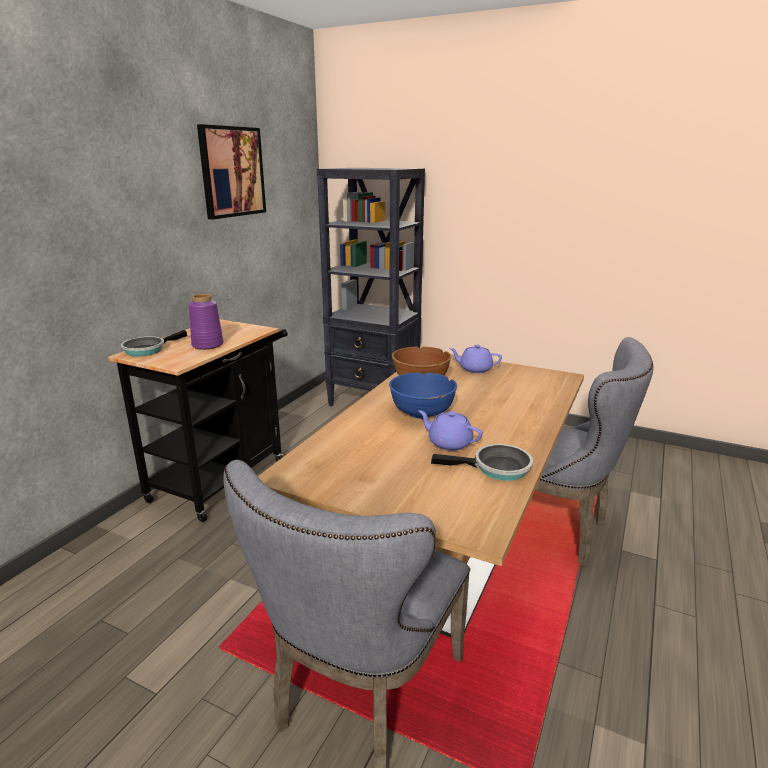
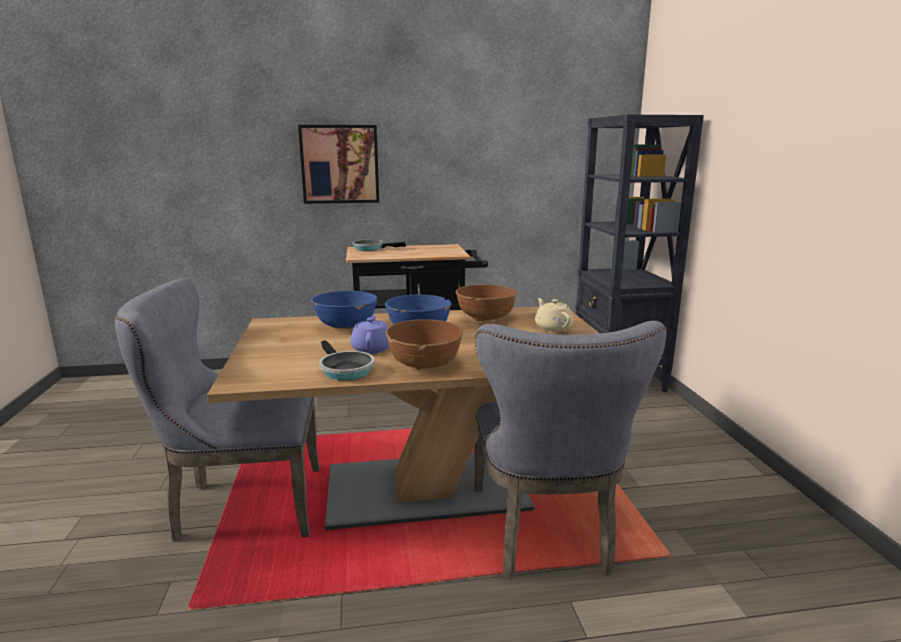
camera: 55 degrees right, 5 degrees down
(207, 345) = (401, 254): purple vase -> none
(232, 172) = (503, 121): picture -> picture (340, 164)
(362, 437) = (346, 326): none -> blue bowl
(474, 369) = (552, 327): purple teapot -> beige teapot
(514, 433) = (425, 364): none -> brown bowl

